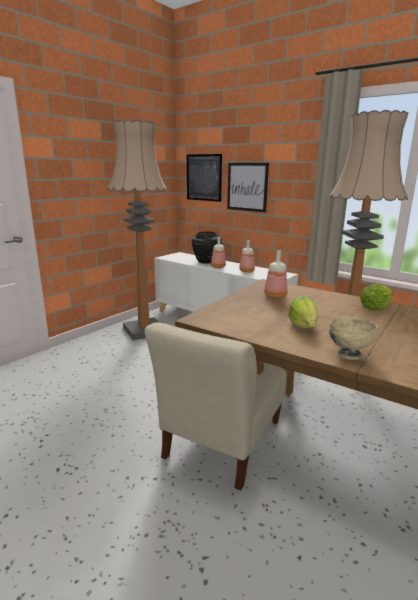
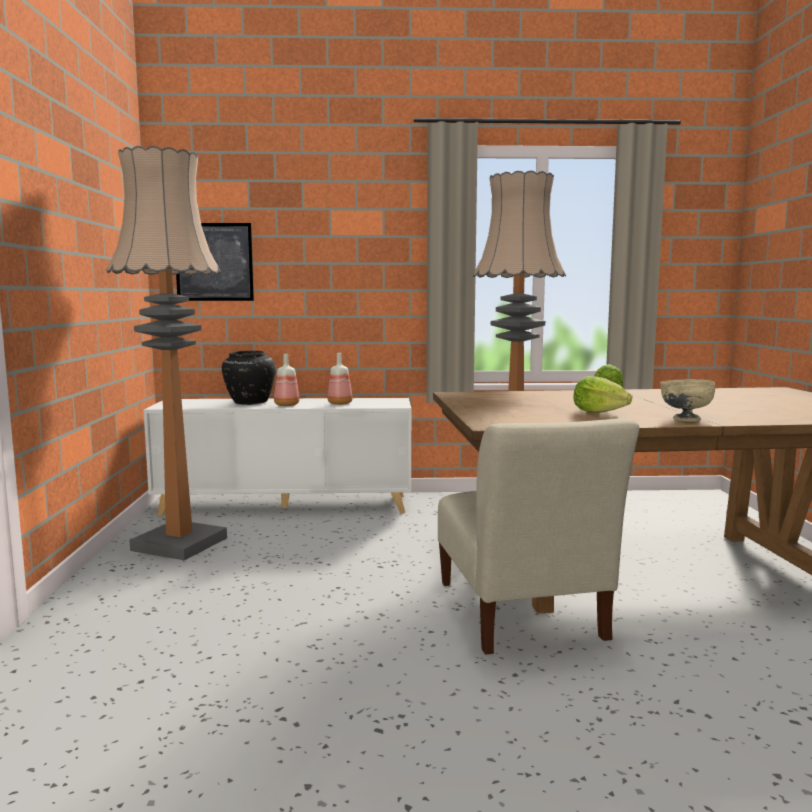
camera: 40 degrees left, 10 degrees down
(247, 187) = (305, 274): picture -> none
(274, 296) = (499, 401): bottle -> none

